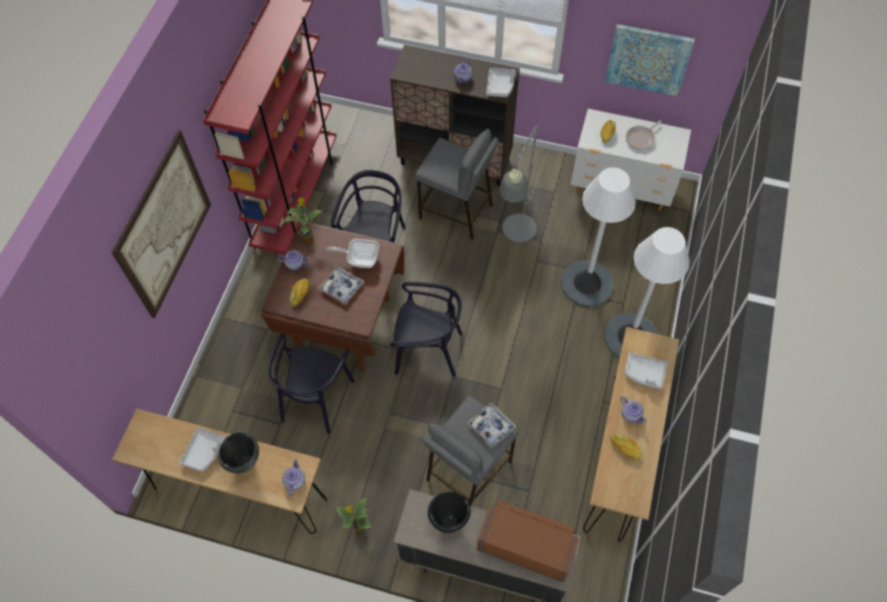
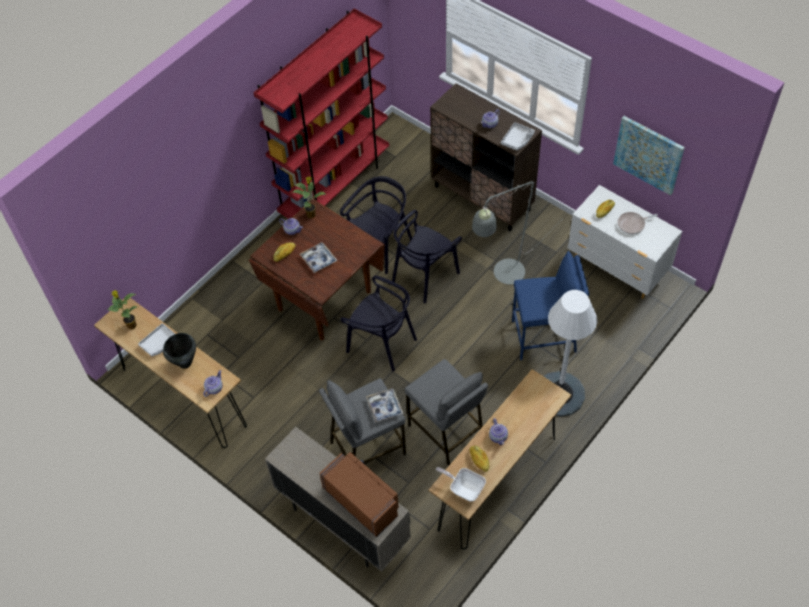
camera: 25 degrees right, 5 degrees down
(164, 225) = (195, 163): picture -> none
(315, 398) = (274, 348): black chair -> black chair (424, 275)
(359, 527) = (261, 456): potted plant -> potted plant (131, 325)
(360, 259) = (343, 243): frying pan -> frying pan (464, 488)
(448, 521) = (313, 460): black cooking pot -> none
(456, 212) = (462, 240): grey stool -> grey stool (446, 431)
(587, 283) = (544, 337): white floor lamp -> blue stool
(644, 373) = (526, 410): grey tray -> none

